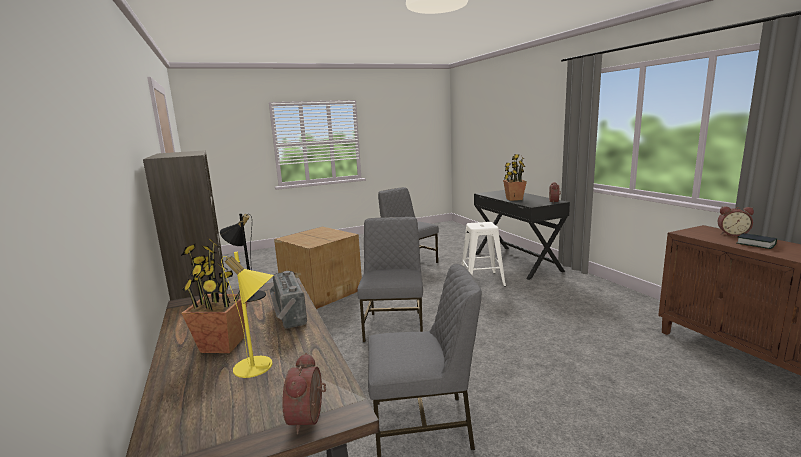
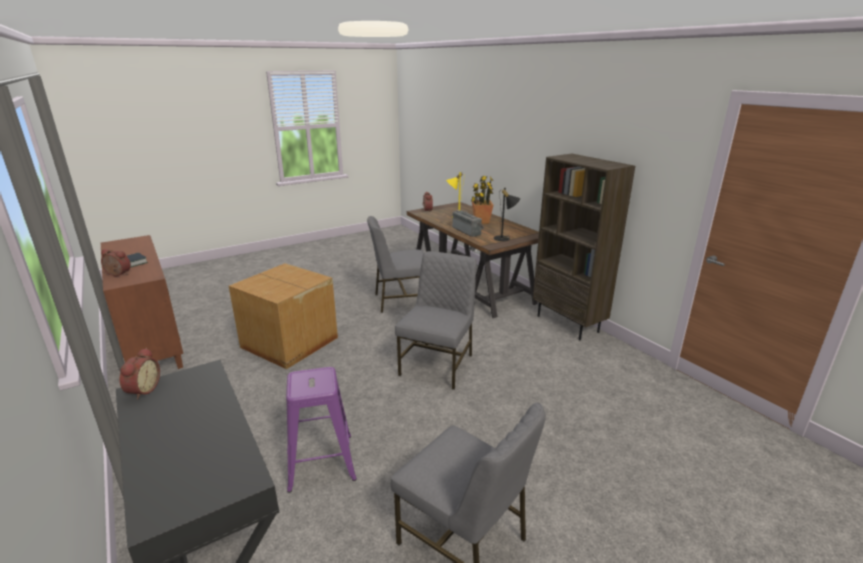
camera: 170 degrees right, 10 degrees up
(322, 291) = (568, 421): cardboard box -> cardboard box (289, 343)
(394, 325) = (438, 364): grey chair -> grey chair turned 150 degrees counterclockwise
(481, 280) = (322, 462): white stool -> purple stool
(514, 199) = (208, 413): potted plant -> none

